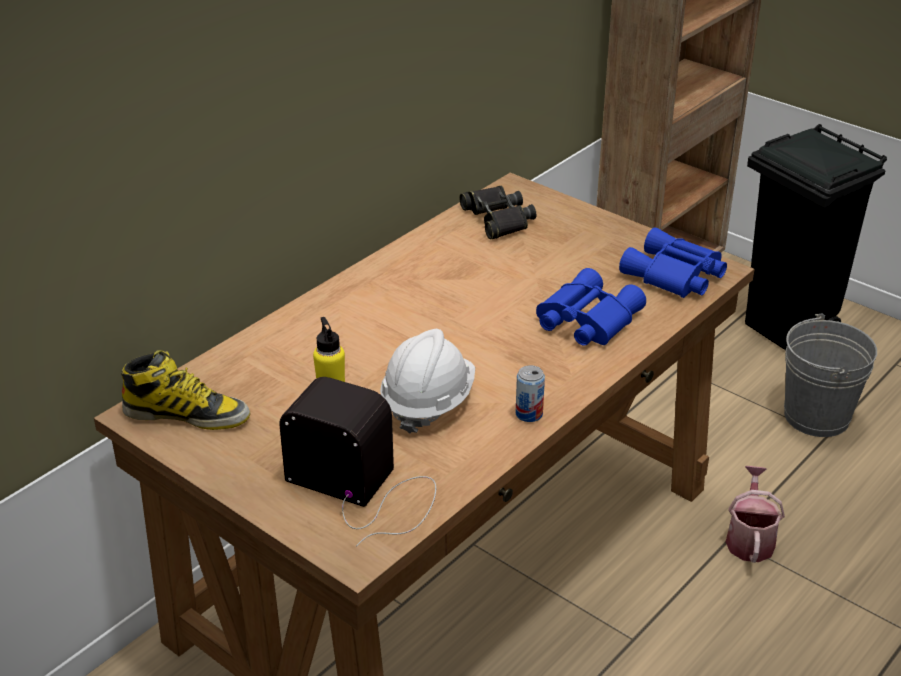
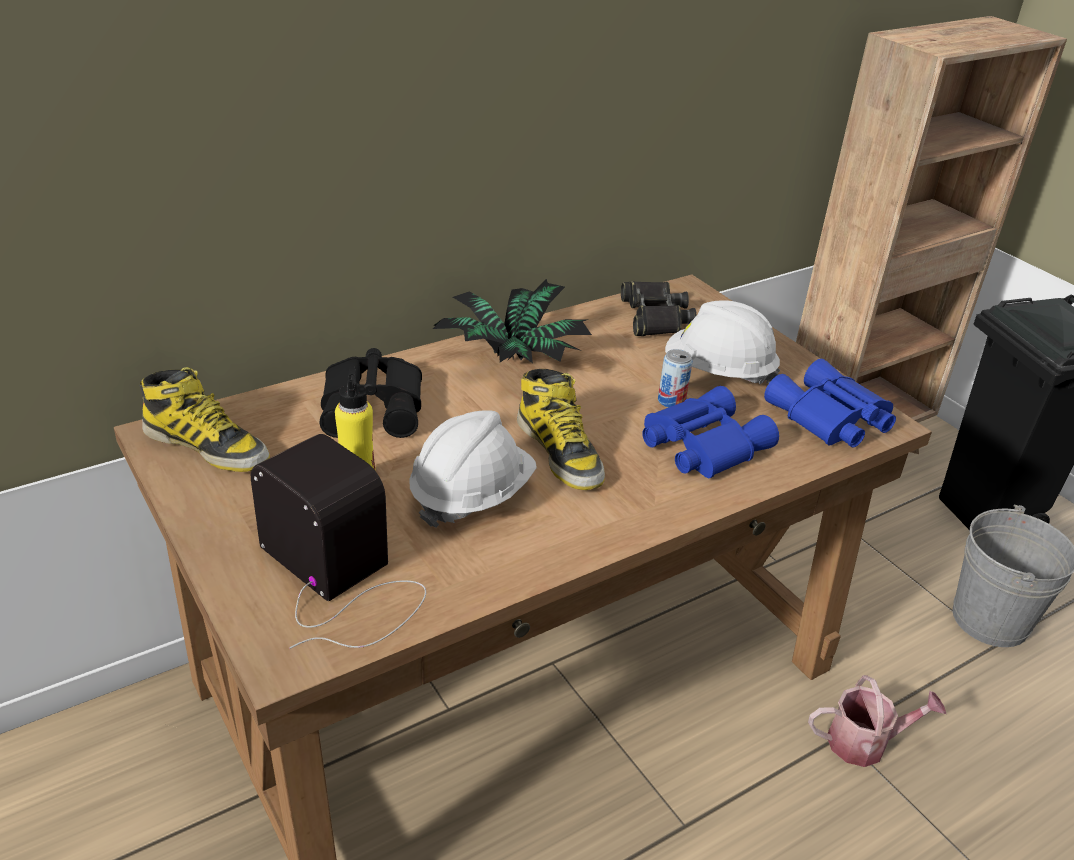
camera: 15 degrees right, 0 degrees up
(307, 348) = (375, 406): none -> black binoculars
(398, 283) = (511, 360): none -> potted plant
(479, 351) = (560, 452): none -> boot
(529, 414) = (580, 538): can -> can (671, 401)
(572, 257) = (718, 373): none -> white hard hat
(750, 538) = (865, 742): watering can -> watering can turned 60 degrees clockwise

